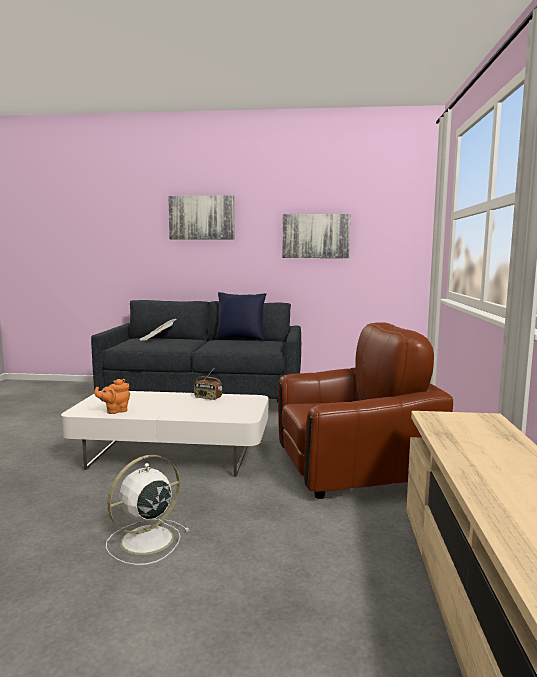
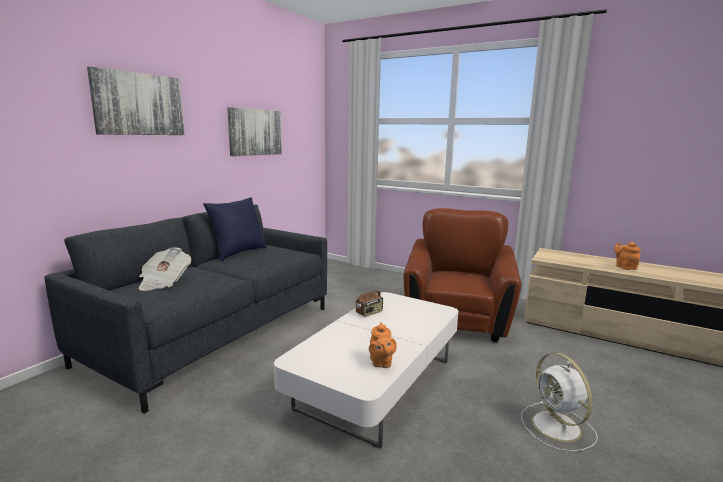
camera: 65 degrees left, 5 degrees up
(491, 462) = (624, 267): none -> orange teapot

